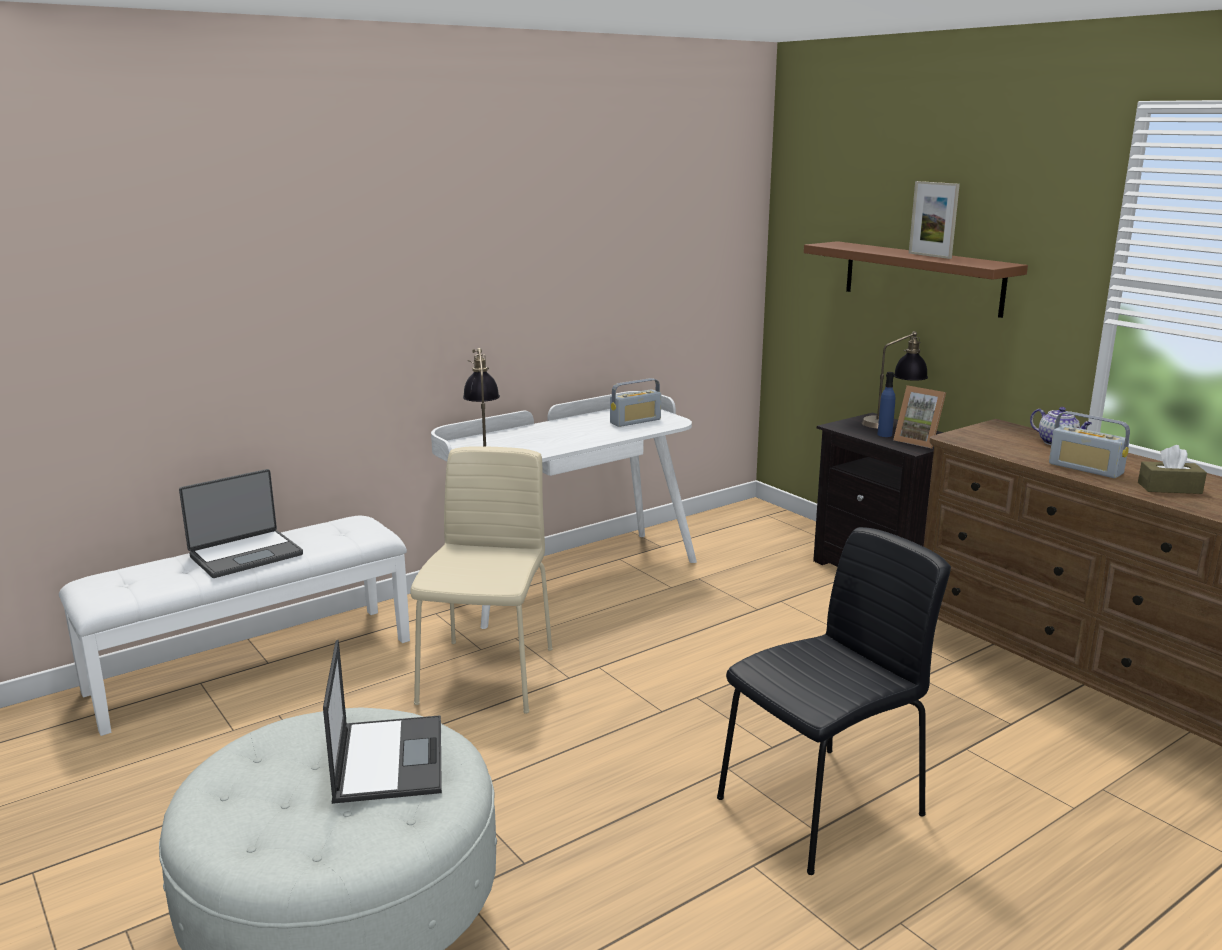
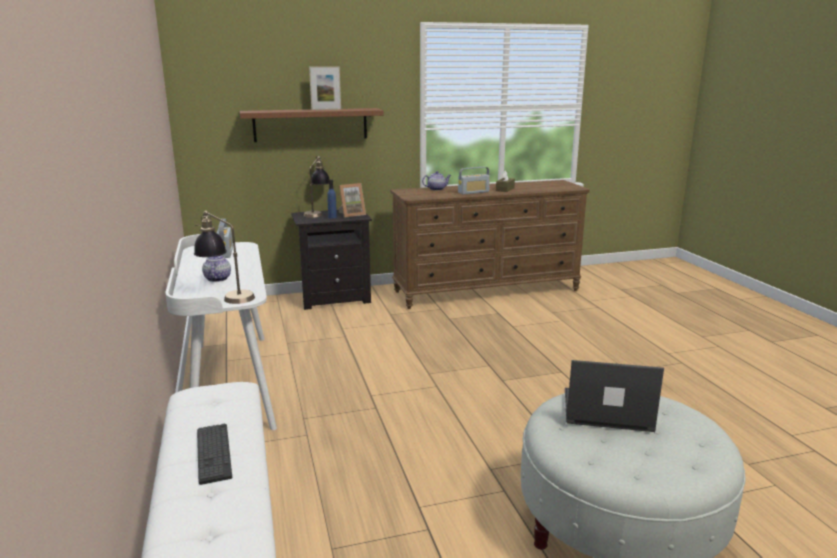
camera: 70 degrees left, 0 degrees up
(245, 555) = (214, 453): laptop -> keyboard
(488, 672) = (344, 436): beige chair -> none
(540, 438) = (217, 278): none -> teapot
(825, 804) = (542, 364): black chair -> none

